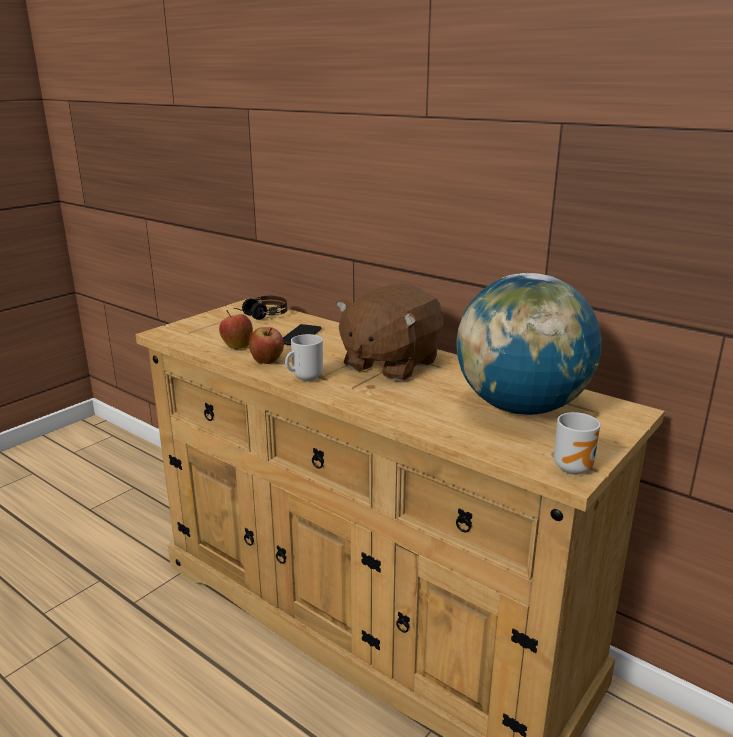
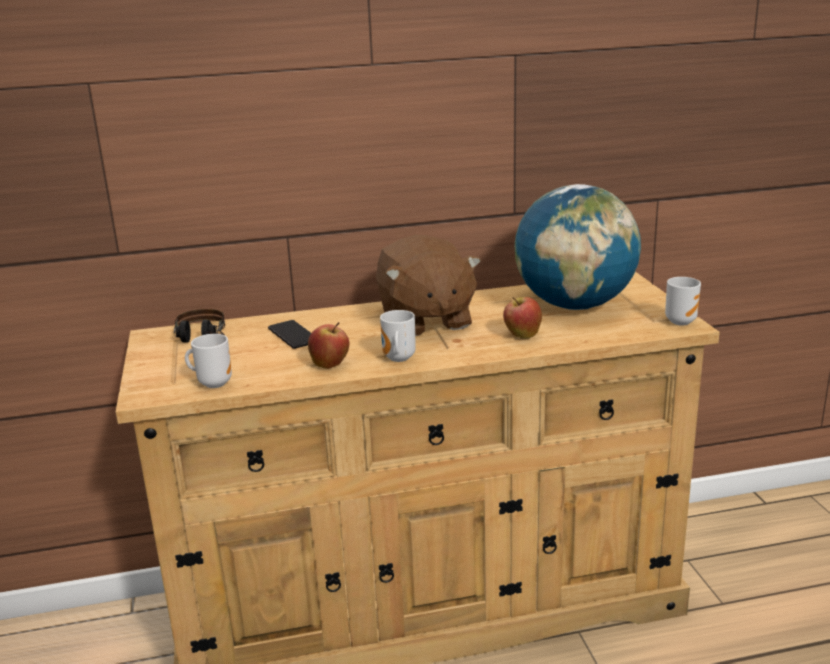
camera: 50 degrees left, 0 degrees up
(198, 342) = (213, 383): none -> mug
(237, 346) = (263, 368): apple -> apple (522, 335)

